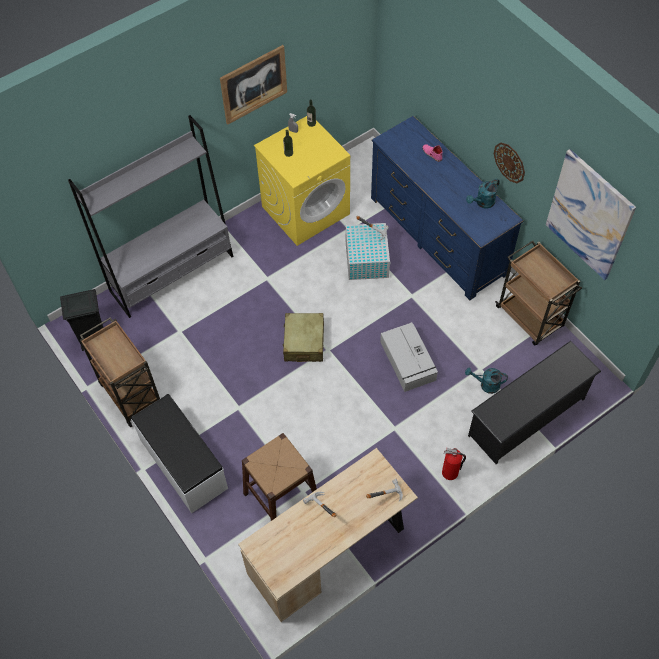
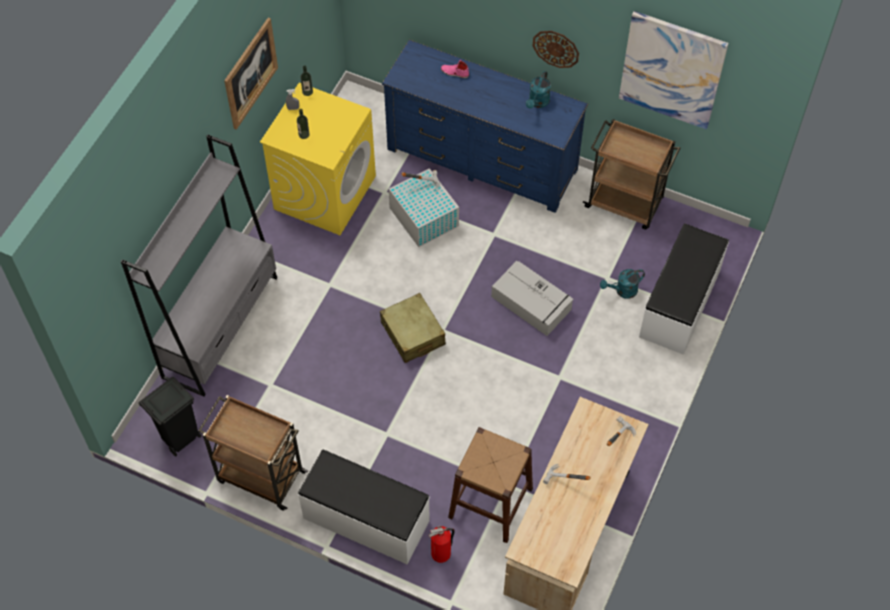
camera: 30 degrees left, 0 degrees up
(450, 473) = (640, 394): fire extinguisher -> fire extinguisher (441, 554)
(527, 417) = (680, 304): black shoe rack -> white bench

